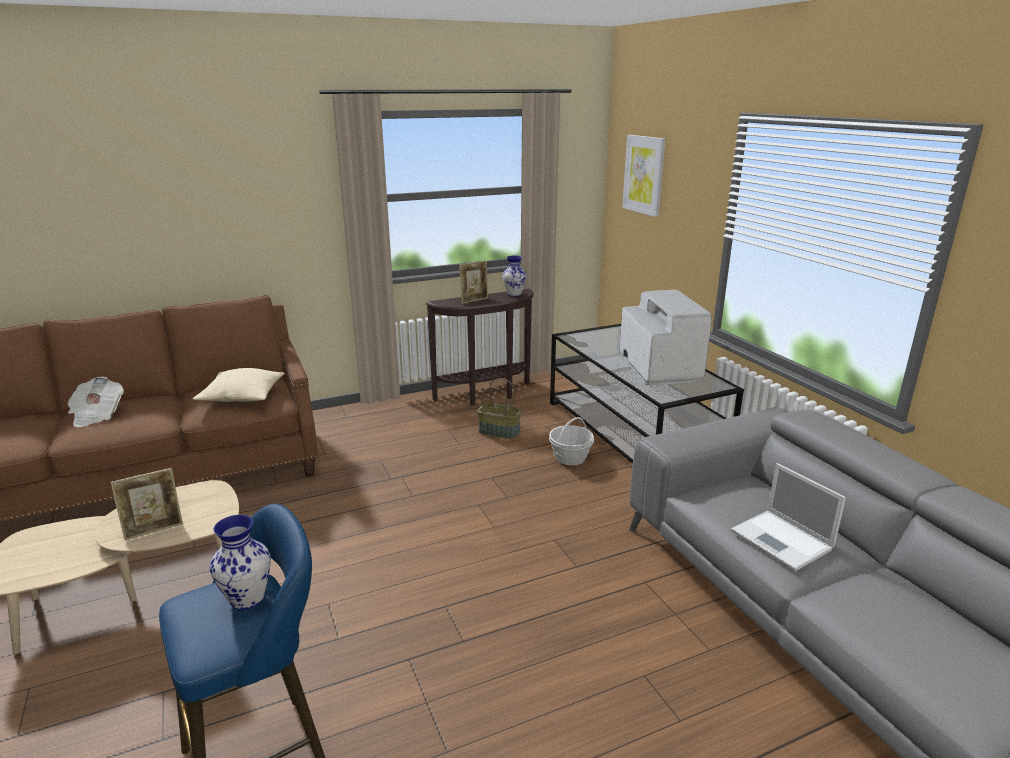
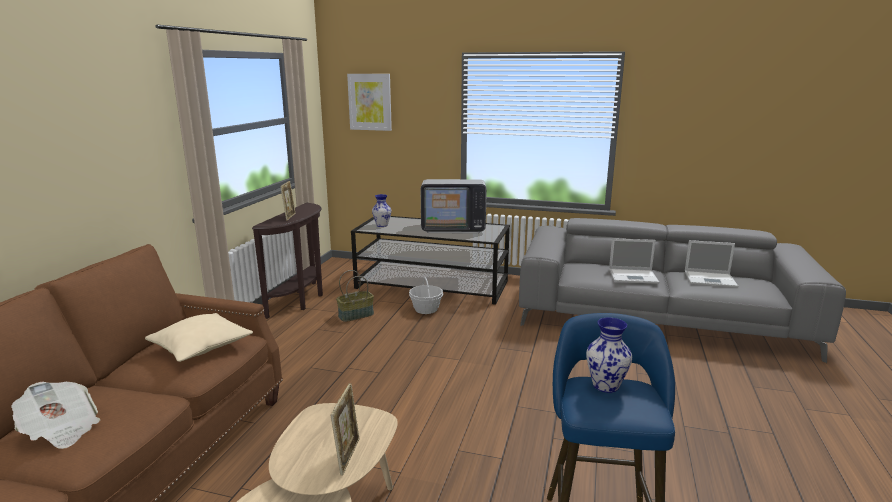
camera: 50 degrees left, 5 degrees down
(513, 294) = (306, 207): vase -> vase (381, 225)
(659, 368) = (453, 228): television -> television turned 150 degrees clockwise
(917, 620) = (711, 279): none -> laptop

